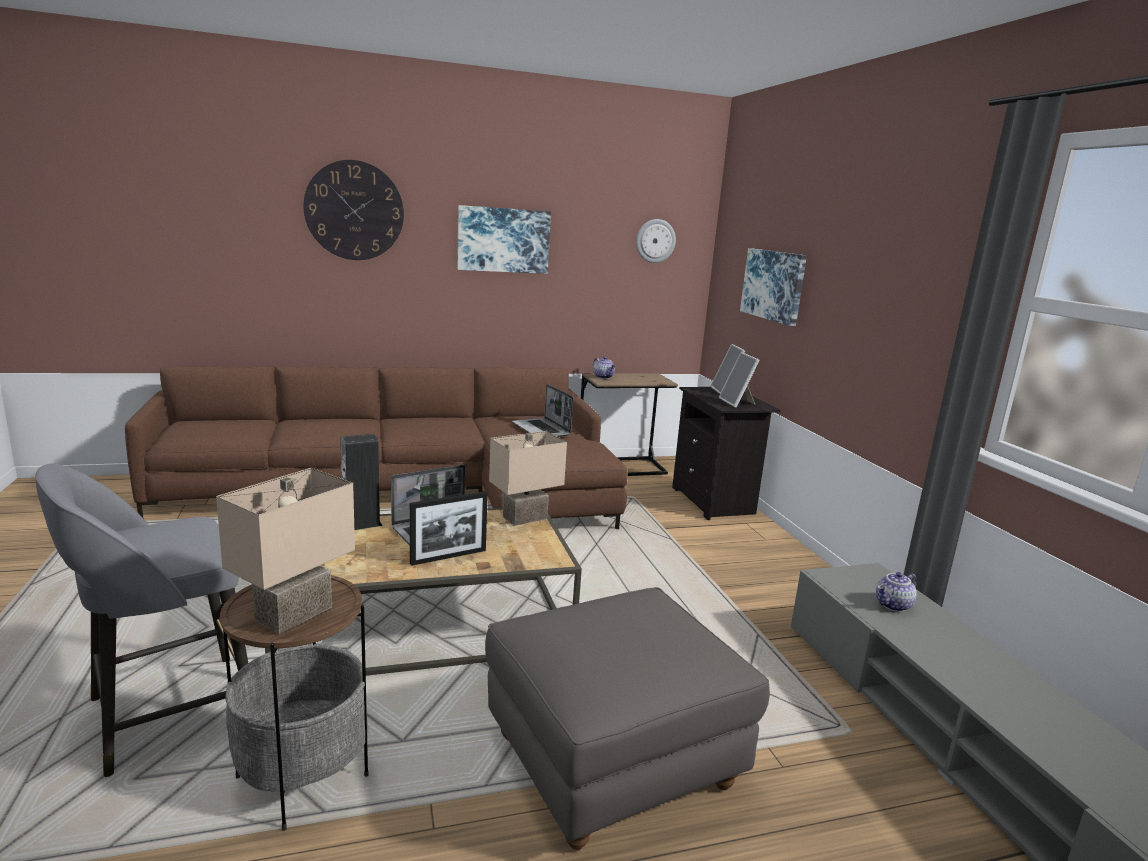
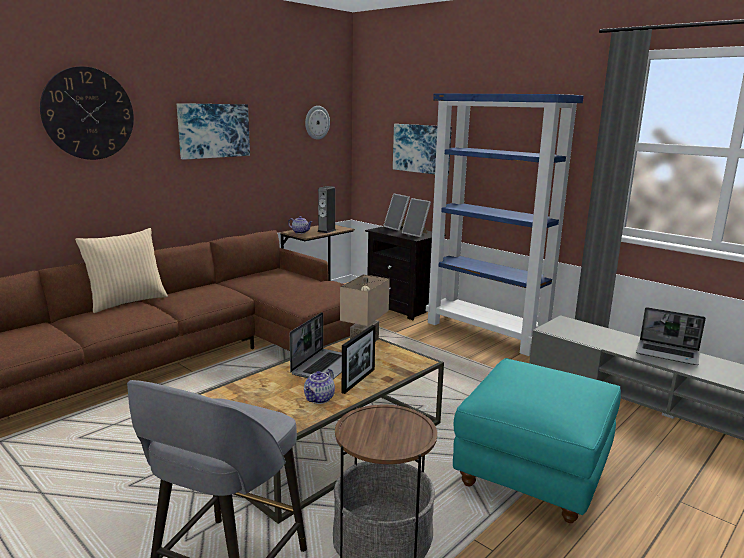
camera: 30 degrees left, 0 degrees up
(292, 612) = (396, 433): beige table lamp -> none
(359, 417) = (127, 302): none -> beige pillow
(361, 523) = (263, 378): speaker -> speaker (326, 231)
(542, 429) = (288, 280): laptop -> laptop (668, 354)
(612, 763) = (533, 474): grey ottoman -> turquoise ottoman
(792, 564) = (487, 333): none -> blue bookcase
(893, 606) = (594, 335): teapot -> teapot (319, 399)

